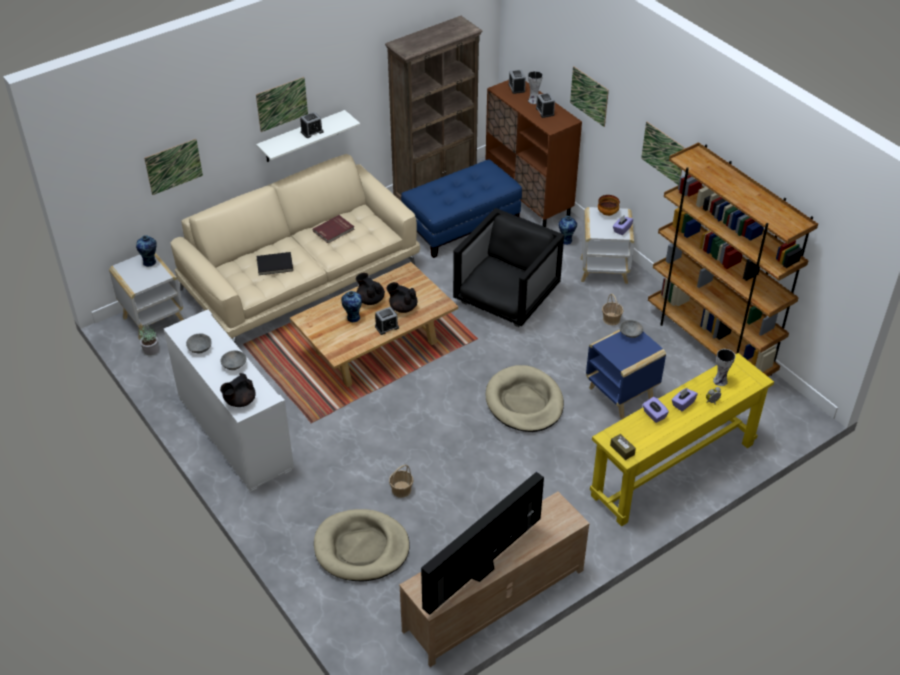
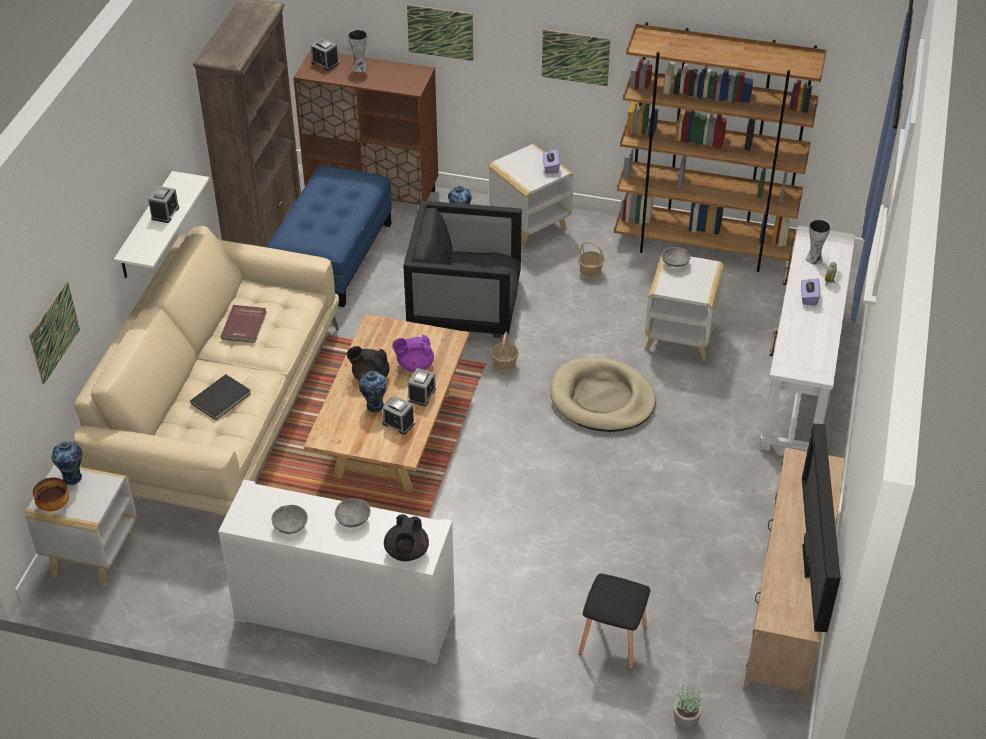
camera: 40 degrees left, 0 degrees up
(151, 350) = (133, 589): potted plant -> potted plant (686, 719)
(282, 104) = (125, 191): picture -> none
(361, 548) = (614, 640): beige dog bed -> black stool
(401, 489) = (585, 558): basket -> basket (505, 365)
(403, 307) = (414, 365): black teapot -> purple teapot
(506, 297) = (466, 306): black armchair -> black armchair turned 75 degrees counterclockwise
(545, 111) = (385, 74): alarm clock -> alarm clock (398, 423)
(607, 213) = (518, 158): bowl -> bowl (55, 506)
(621, 395) = (681, 339): blue side table -> white side table
(622, 450) = (809, 370): brown tissue box -> none
(654, 415) = (797, 322): purple tissue box -> none
(673, 469) = (799, 380): yellow console table -> white console table

